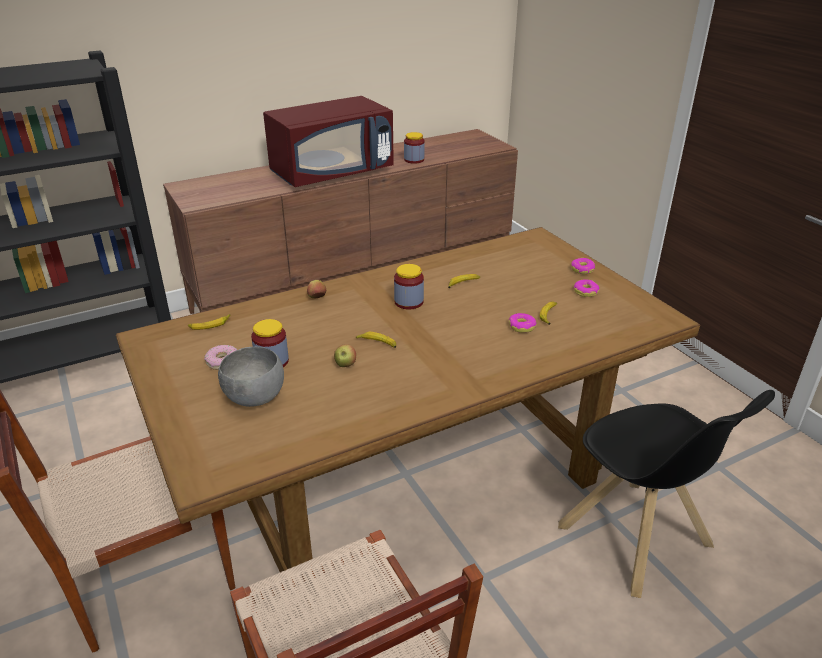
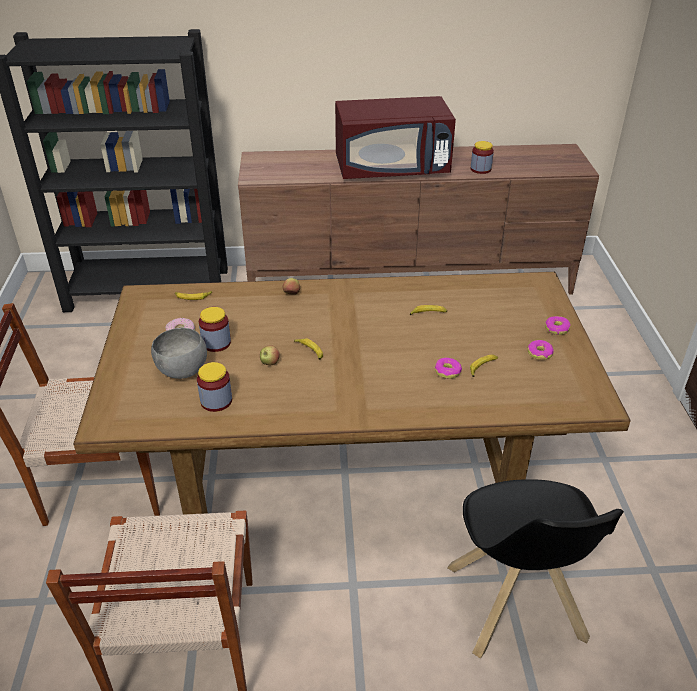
camera: 25 degrees right, 5 degrees up
(408, 302) = (365, 319): jar -> jar (216, 401)

